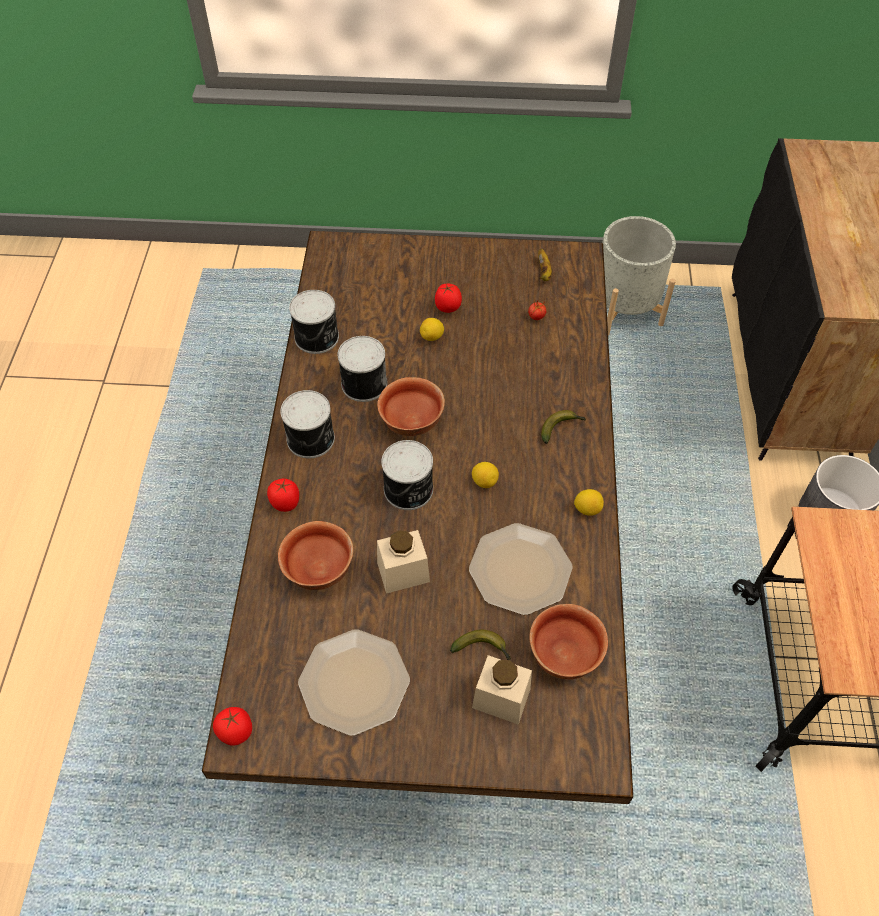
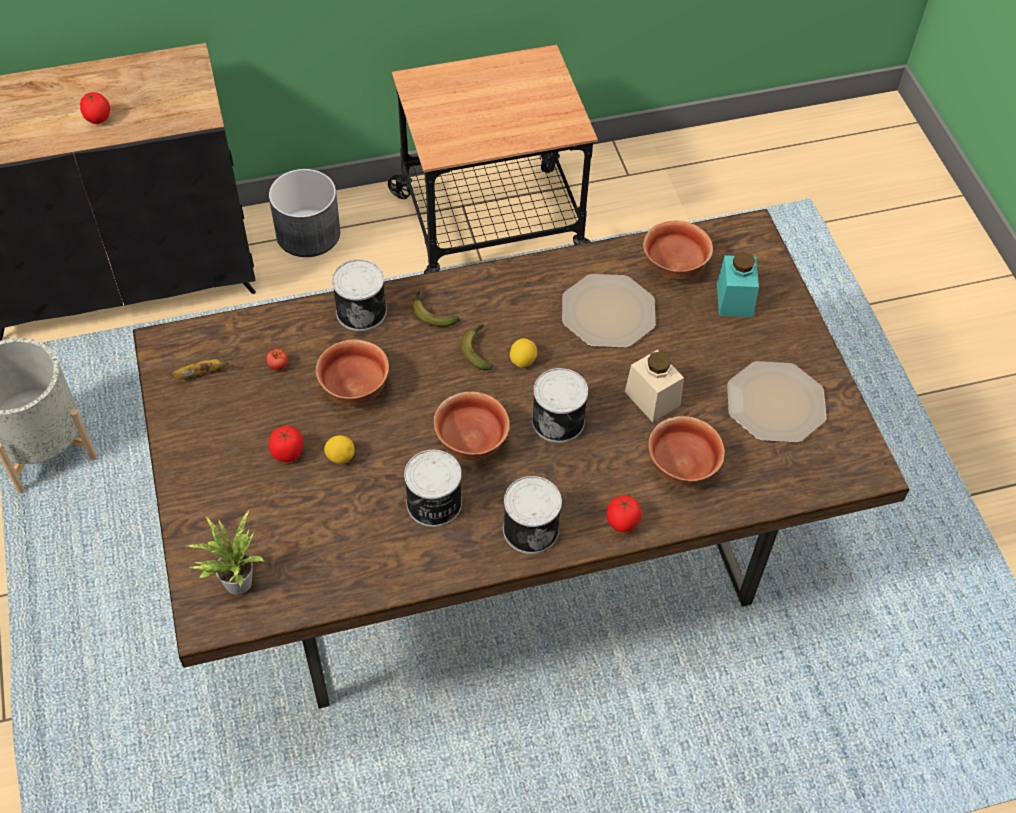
camera: 110 degrees left, 0 degrees up
(236, 732) = (865, 475): tomato -> tomato (98, 119)
(318, 337) = (378, 575): can -> can (361, 310)
(352, 263) = (234, 581): none -> potted plant
(483, 649) = (697, 321): banana -> banana (477, 350)
(497, 358) = (353, 388): none -> bowl
(501, 698) = (734, 299): beige jar -> turquoise jar
(587, 509) = (521, 277): lemon -> none

